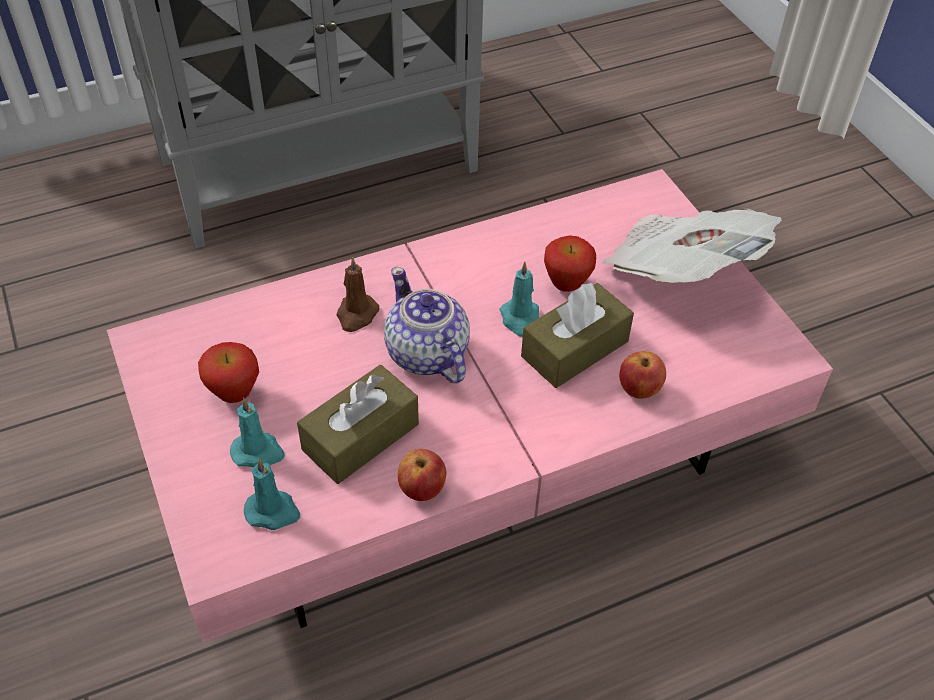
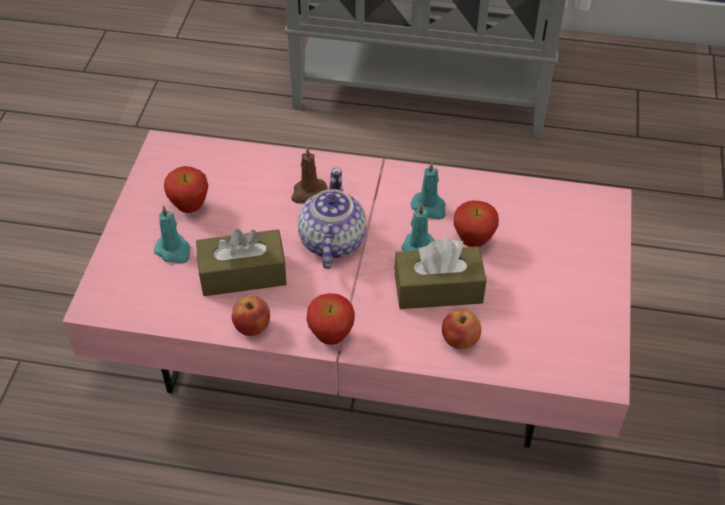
camera: 35 degrees right, 0 degrees up
(273, 511) = (152, 292): turquoise candle -> turquoise candle (429, 207)
(513, 453) = (331, 337): none -> apple
(681, 271) = (572, 273): newspaper -> none

